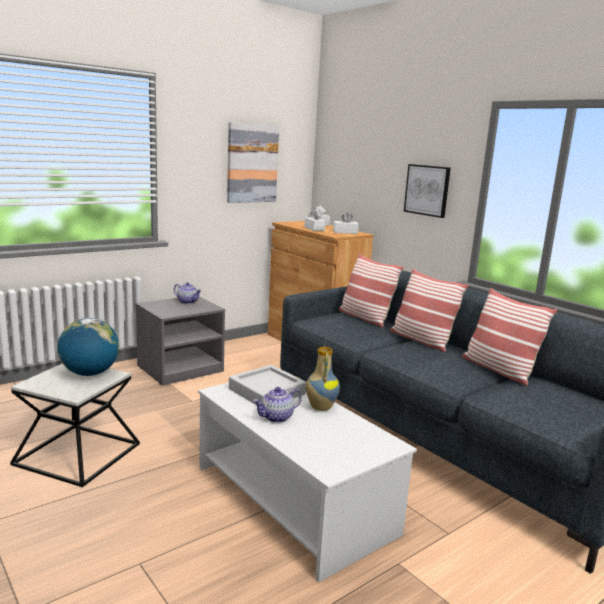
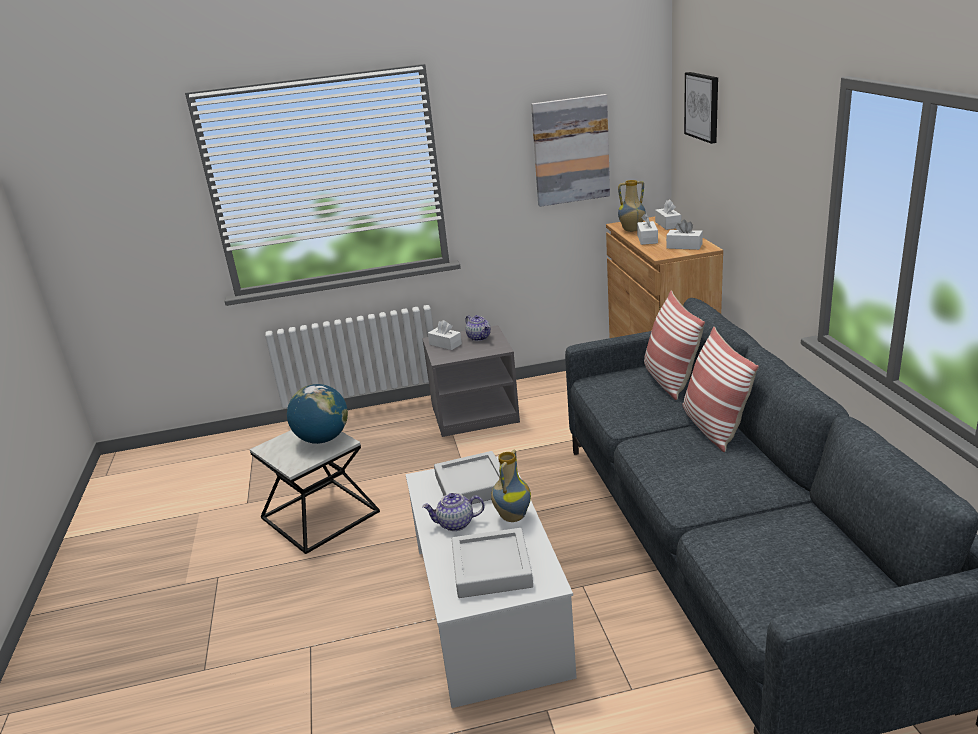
camera: 30 degrees right, 10 degrees up
(161, 306) = (445, 344): none -> white tissue box
(296, 225) = (631, 230): none -> vase
(338, 442) = (491, 568): none -> grey tray
(427, 190) = (777, 197): picture -> picture (702, 106)
(499, 370) = (775, 492): pillow -> none

